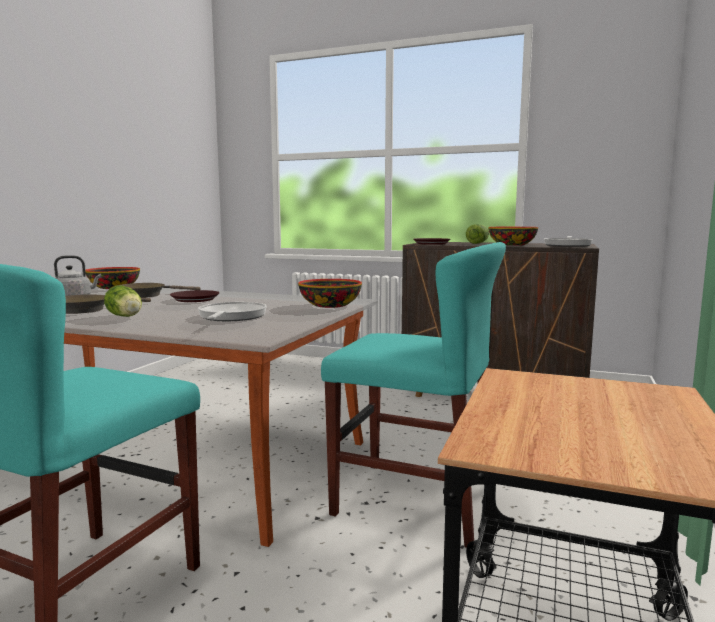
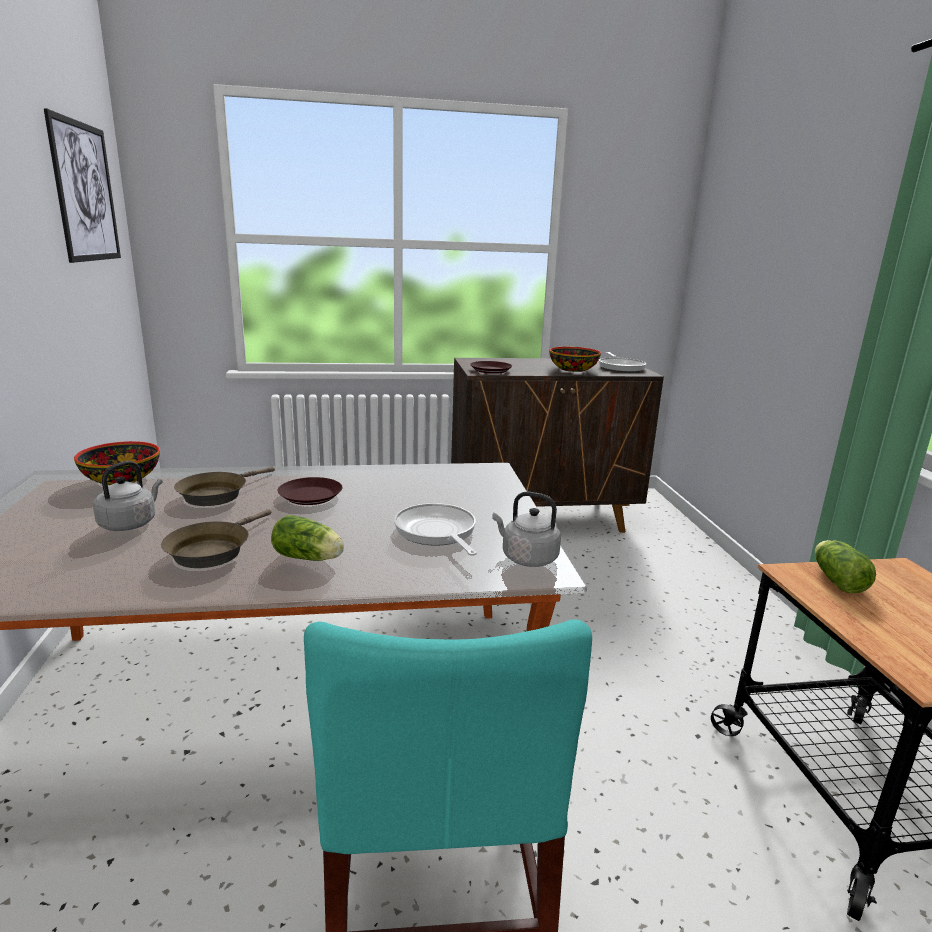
camera: 30 degrees left, 10 degrees up
(173, 126) = (85, 192): none -> picture
(260, 331) = (526, 558): none -> grey kettle
(330, 305) = (490, 485): bowl -> none
(415, 500) = (606, 672): turquoise chair -> none
(478, 243) = (527, 363): lettuce -> lettuce (836, 579)

